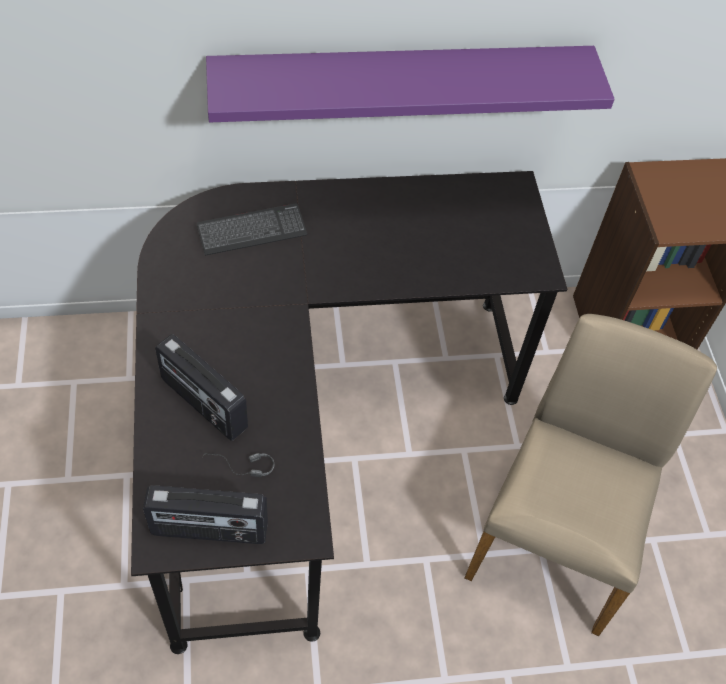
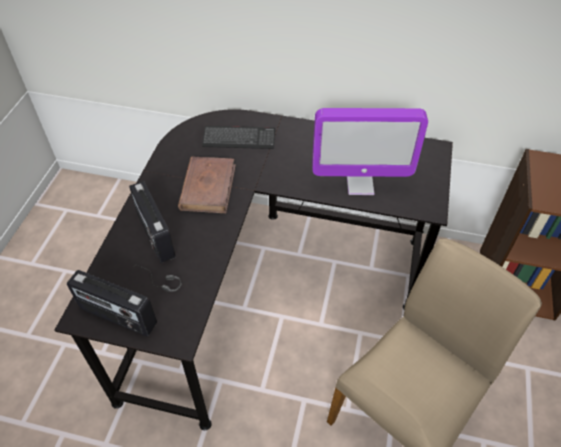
camera: 25 degrees right, 5 degrees down
(242, 314) = (208, 187): none -> brown book
(401, 80) = (357, 51): purple shelf -> none
(442, 261) = (360, 184): none -> monitor

